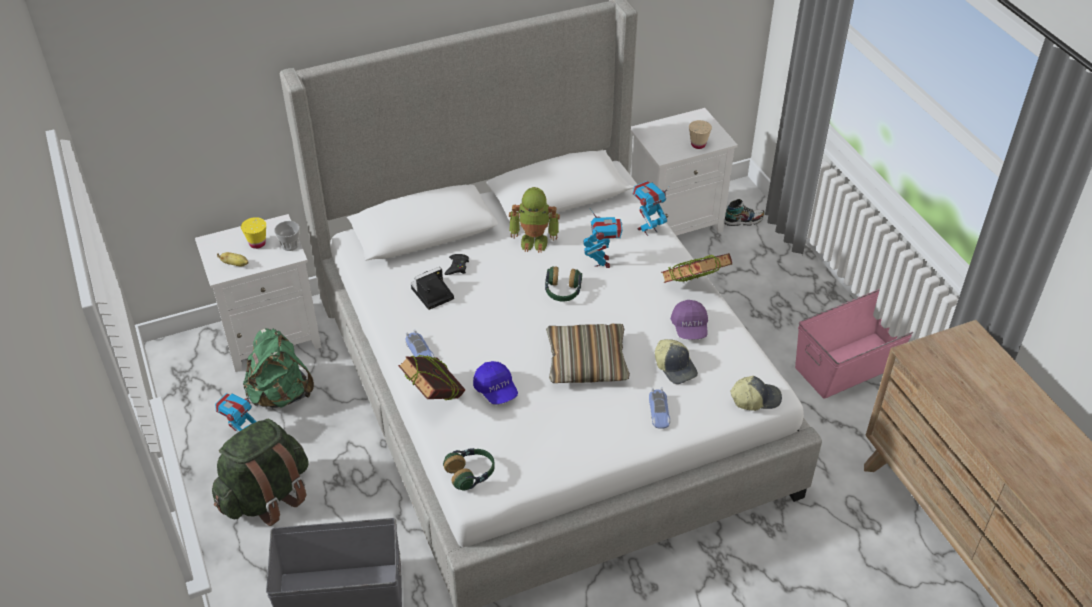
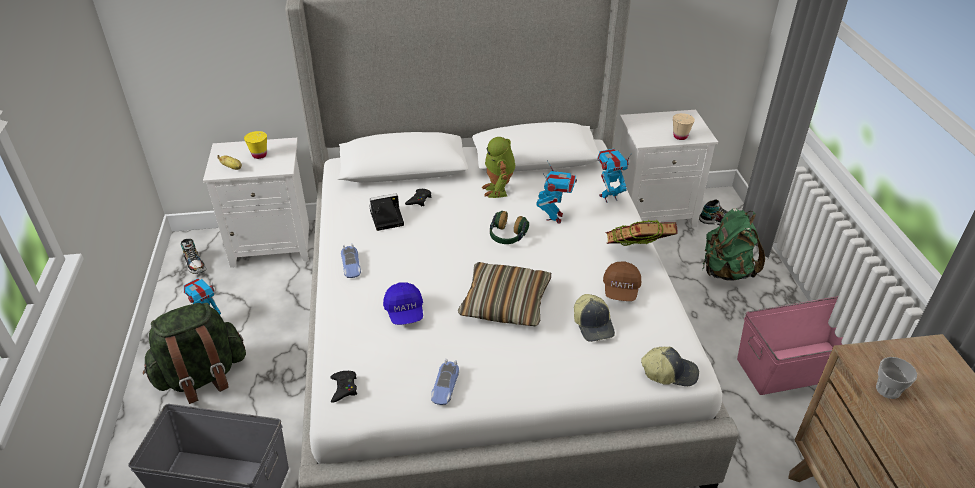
camera: 15 degrees right, 5 degrees down
(192, 376) = (195, 264): none -> shoe
(280, 394) = (257, 292): green backpack -> green backpack (726, 271)
(290, 245) = (285, 160): cup -> cup (888, 389)
(434, 398) = (343, 309): book -> none
(471, 474) = (344, 388): headphones -> black game controller
(534, 241) = (499, 190): toy robot -> toy robot turned 60 degrees clockwise
(659, 412) = (560, 365): toy car -> toy car (445, 386)
(690, 328) = (621, 290): purple cap -> brown cap

